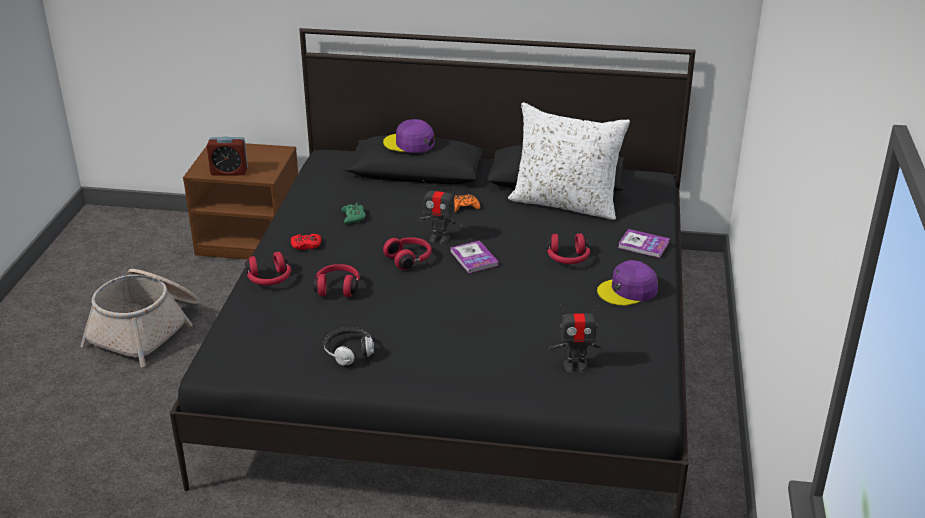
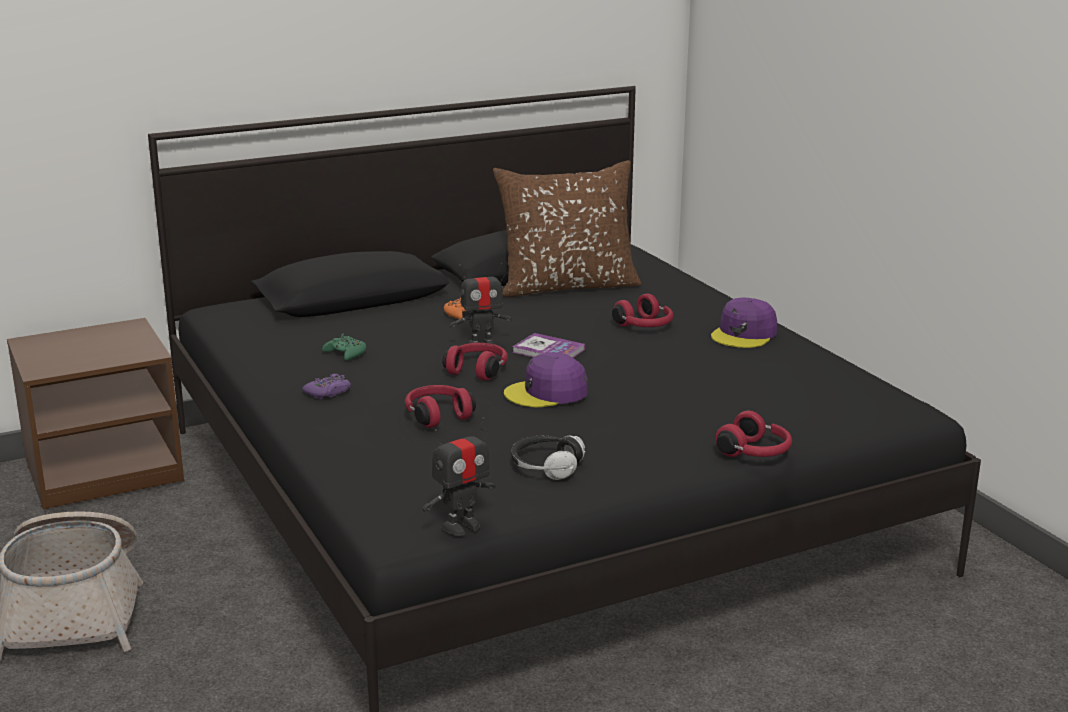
camera: 35 degrees left, 10 degrees down
(229, 172) = (87, 360): alarm clock -> none
(269, 279) = (334, 435): red headphones -> red headphones (755, 453)
(306, 245) = (328, 392): red game controller -> purple game controller
(409, 143) = (344, 260): purple cap -> purple cap (547, 393)
(565, 203) = (567, 286): white pillow -> brown pillow
(575, 366) = (797, 404): toy robot -> toy robot (461, 526)
(643, 245) = (698, 297): book -> none

